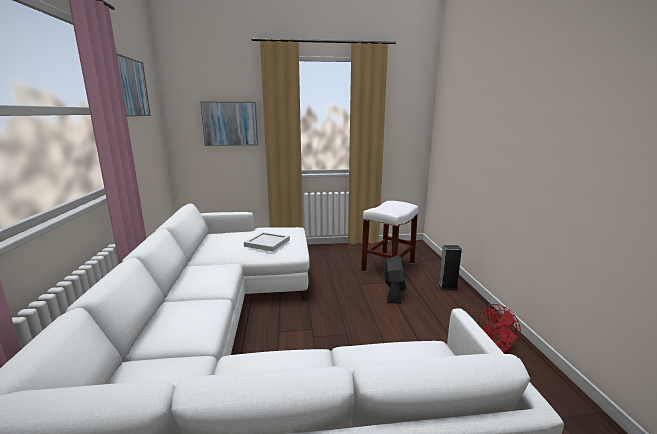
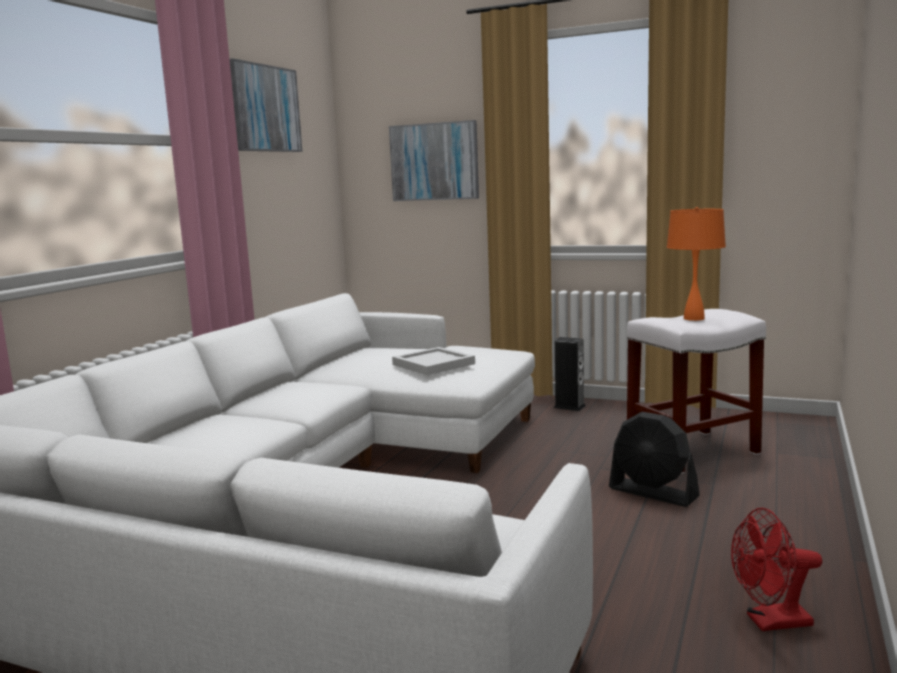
camera: 30 degrees right, 5 degrees down
(392, 207) = (693, 318): none -> orange table lamp
(394, 293) = (653, 493): black fan -> black fan turned 90 degrees clockwise
(447, 287) = (790, 503): speaker -> speaker (569, 406)

